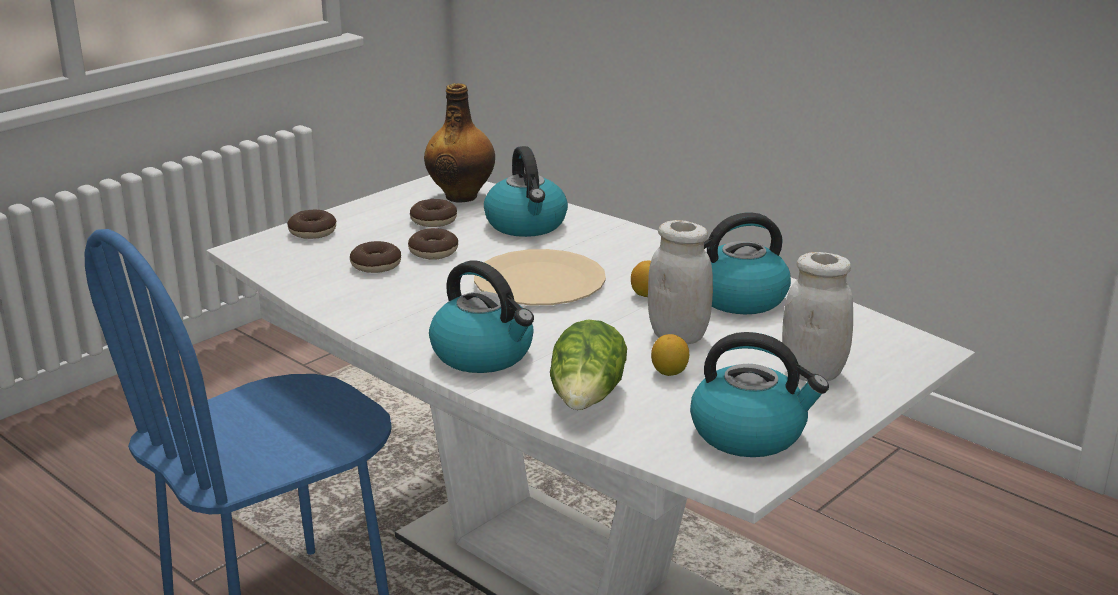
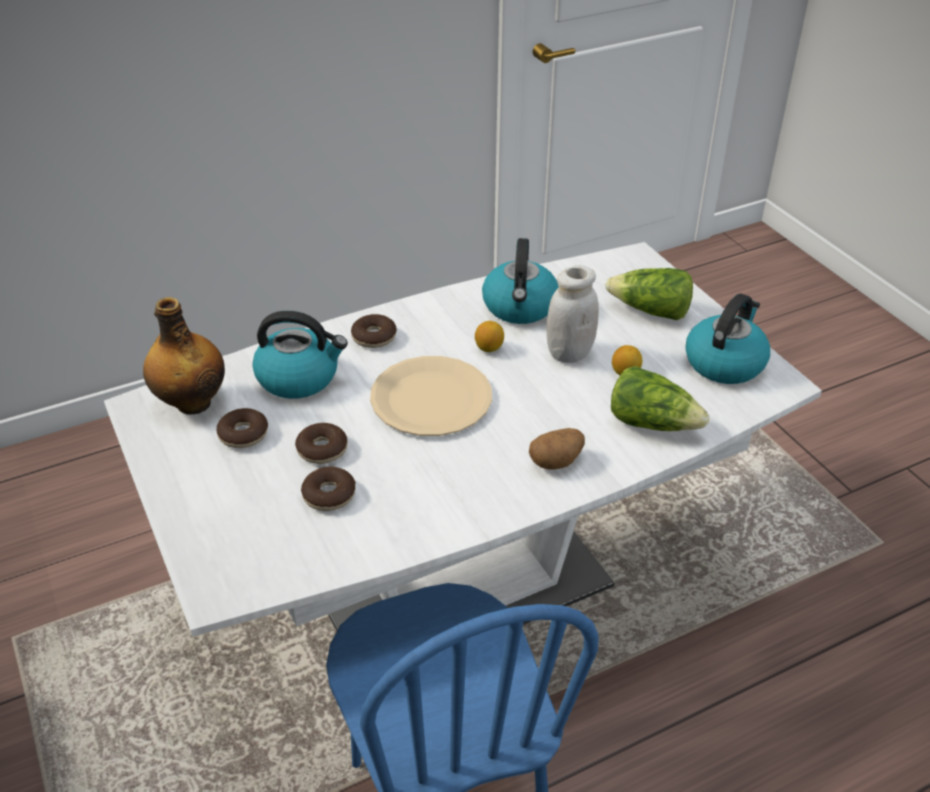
camera: 70 degrees left, 15 degrees up
(312, 232) = (206, 529): donut -> donut (374, 337)
(484, 354) = (556, 461): kettle -> potato
(813, 373) = (651, 311): white jar -> lettuce

